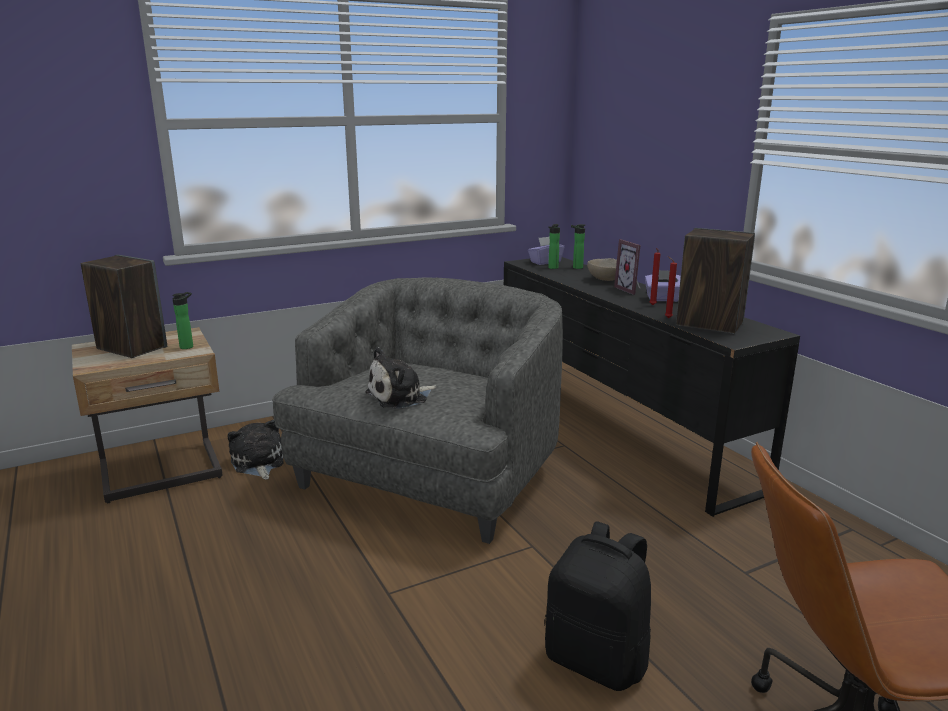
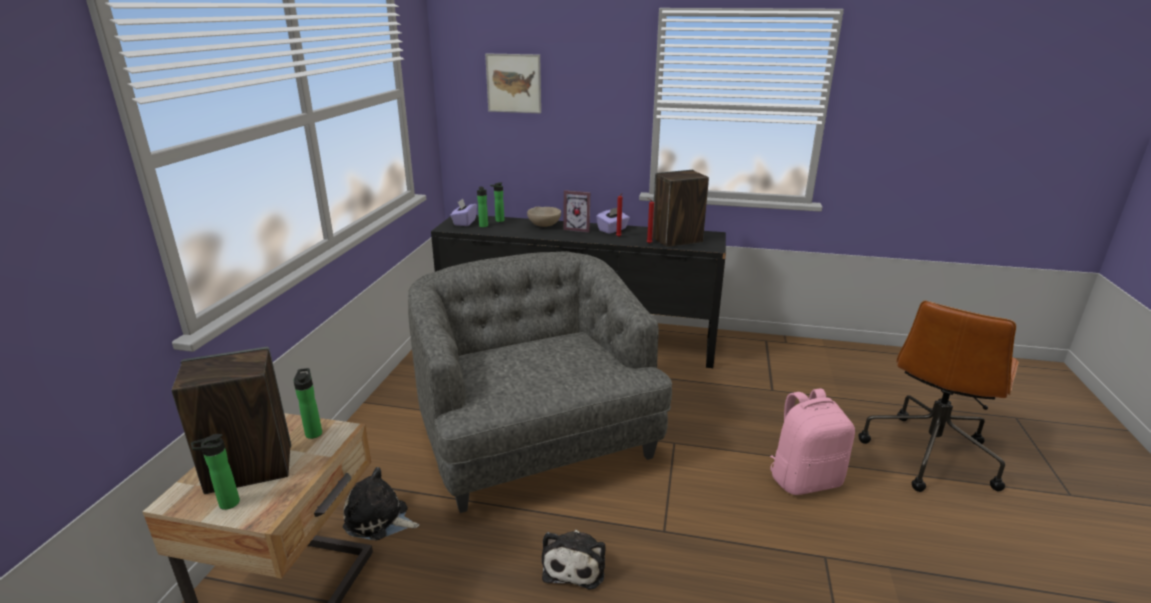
camera: 50 degrees left, 5 degrees up
(92, 356) = (226, 504): none -> bottle
(400, 396) = (559, 378): plush toy -> plush toy (575, 564)
(597, 660) = (804, 479): black backpack -> pink backpack
(629, 116) = (514, 83): none -> picture

